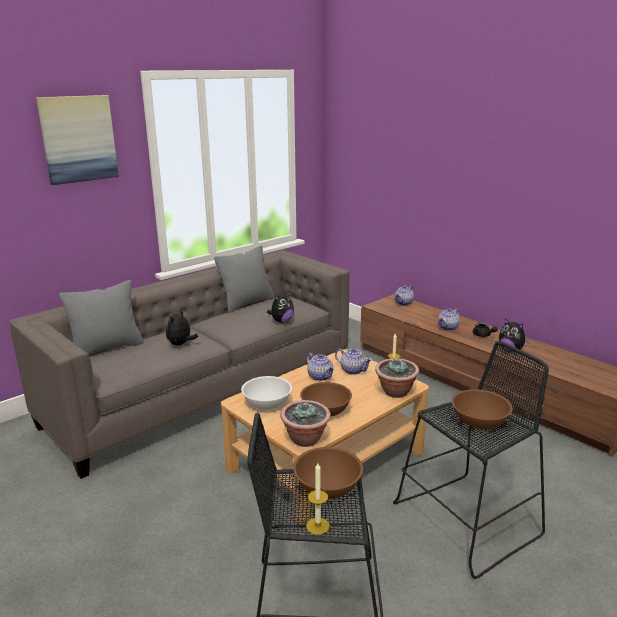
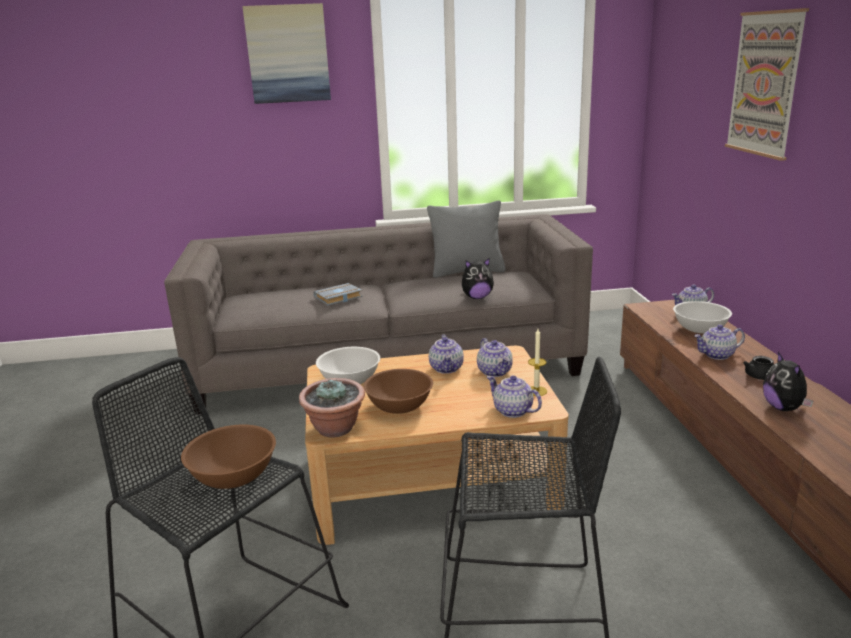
camera: 35 degrees right, 0 degrees up
(107, 348) = (274, 288): grey pillow -> none
(181, 344) = (338, 298): plush toy -> grey book
(318, 526) = (164, 509): candle -> none
(396, 392) = (512, 411): potted plant -> teapot
(421, 313) = (699, 329): none -> white bowl
(442, 156) = (765, 84): none -> picture
(479, 422) = (522, 472): brown bowl -> none

